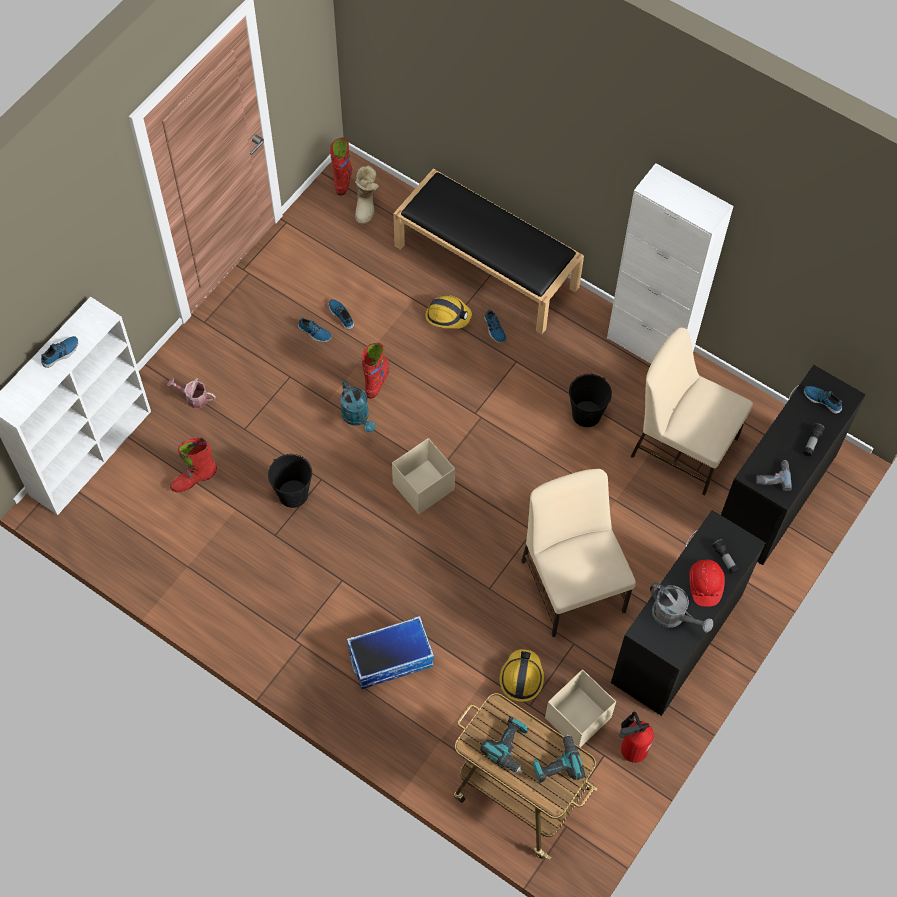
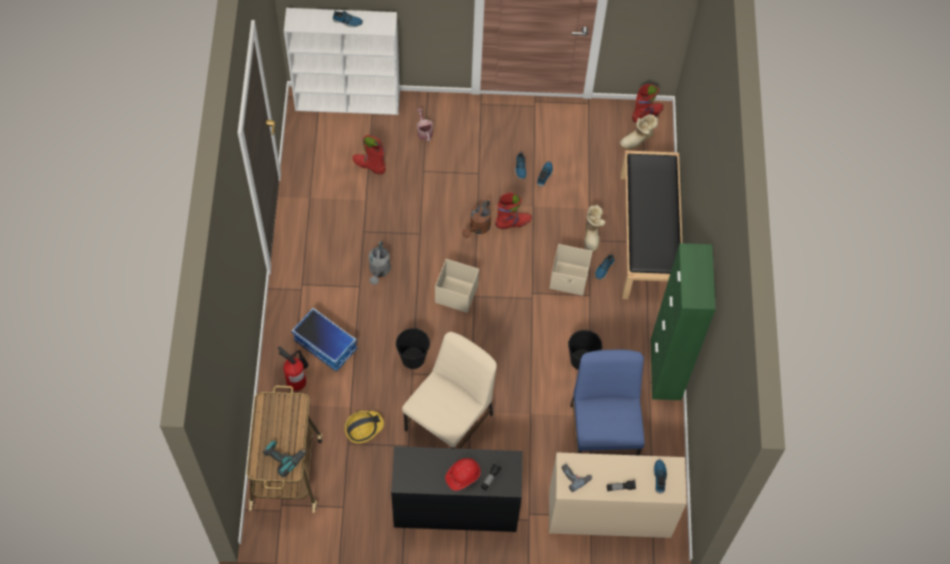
camera: 55 degrees right, 0 degrees up
(293, 494) = (398, 224): black bucket -> black bucket (412, 358)
(358, 417) = (478, 228): turquoise watering can -> brown watering can
(447, 315) = (592, 235): hard hat -> boot
(510, 747) = (277, 424): power drill -> none
(579, 717) = (359, 477): beige storage box -> beige storage box (569, 279)
(630, 747) = (359, 520): fire extinguisher -> fire extinguisher (297, 380)
(649, 345) = (665, 369): white cabinet -> green cabinet
(674, 616) = (426, 469): grey watering can -> grey watering can (379, 271)
(683, 445) = (603, 433): beige chair -> blue chair
(776, 495) = (609, 513): black desk -> beige desk

